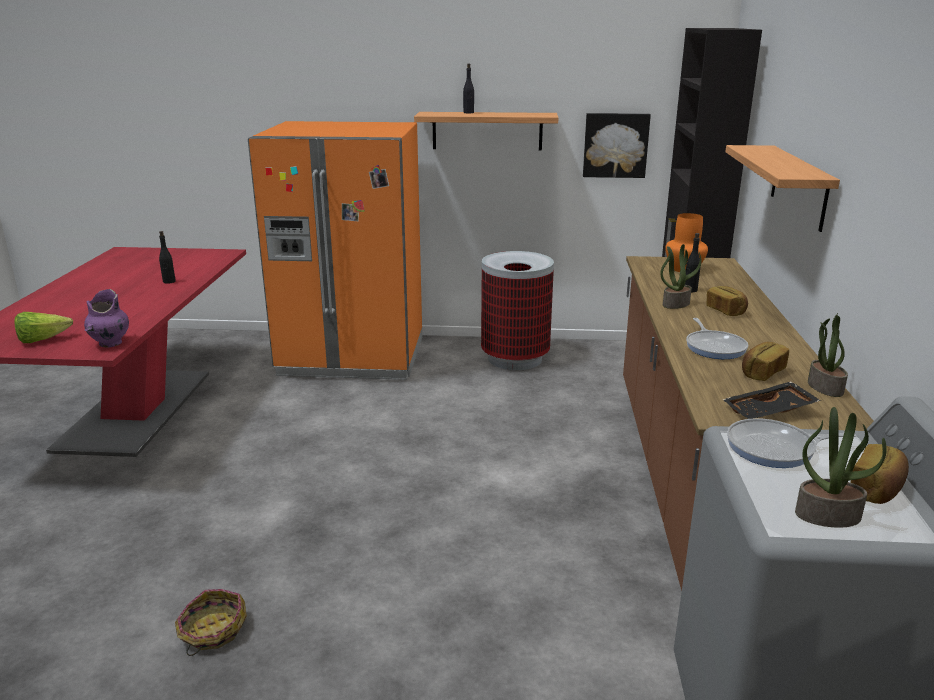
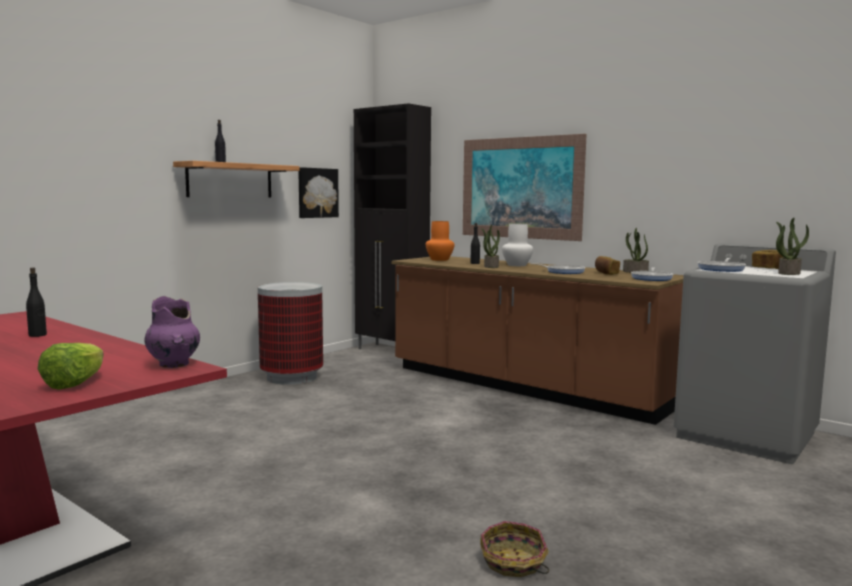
camera: 55 degrees left, 15 degrees down
(352, 357) = (156, 416): orange fridge -> none
(726, 311) = (517, 265): bread -> white vase
(770, 411) = (652, 278): black tray -> frying pan
(799, 186) = (520, 188): shelf -> picture

